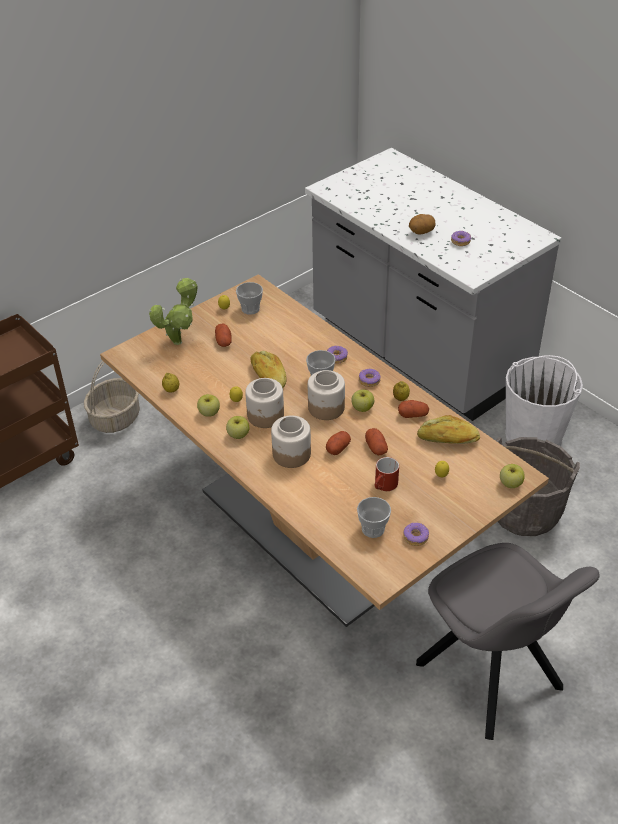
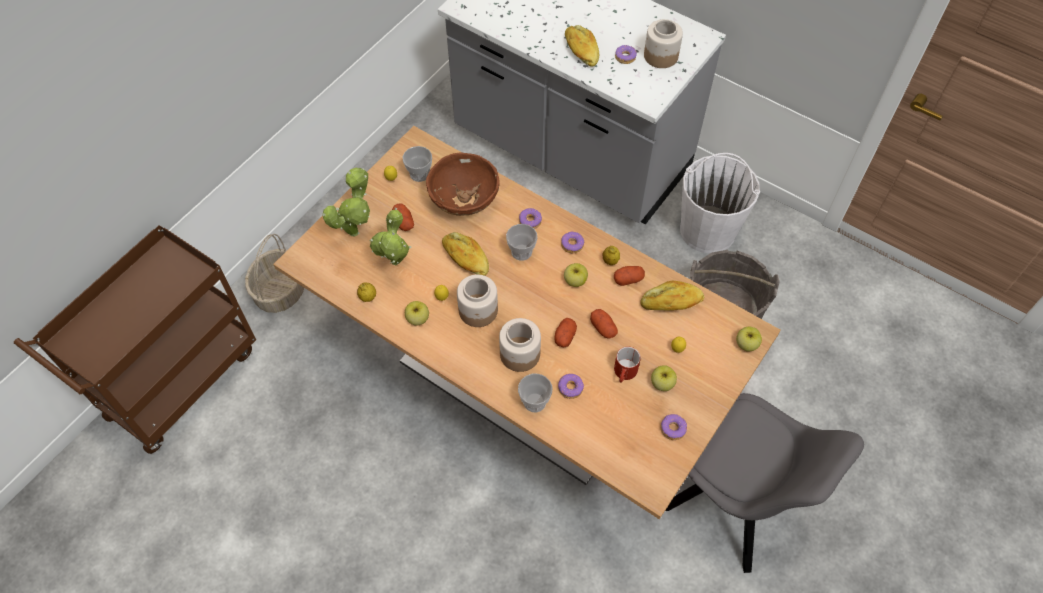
camera: 15 degrees left, 15 degrees up
(205, 370) = (396, 264): none -> potted plant
(238, 435) = (457, 341): apple -> apple (662, 383)
(282, 334) = (464, 202): none -> brown bowl
(325, 407) = (537, 288): jar -> jar (660, 56)
(329, 488) = (570, 388): none -> donut
(373, 529) = (628, 428): cup -> cup (534, 402)
(421, 232) = (581, 51): potato -> bread

